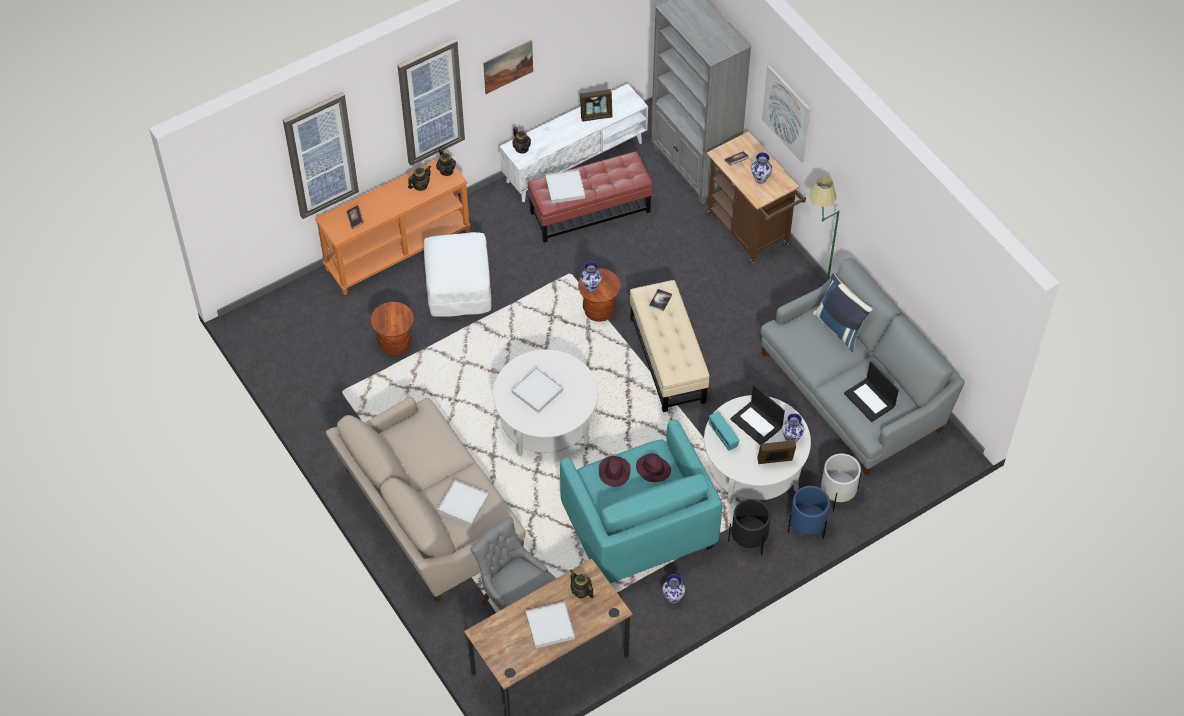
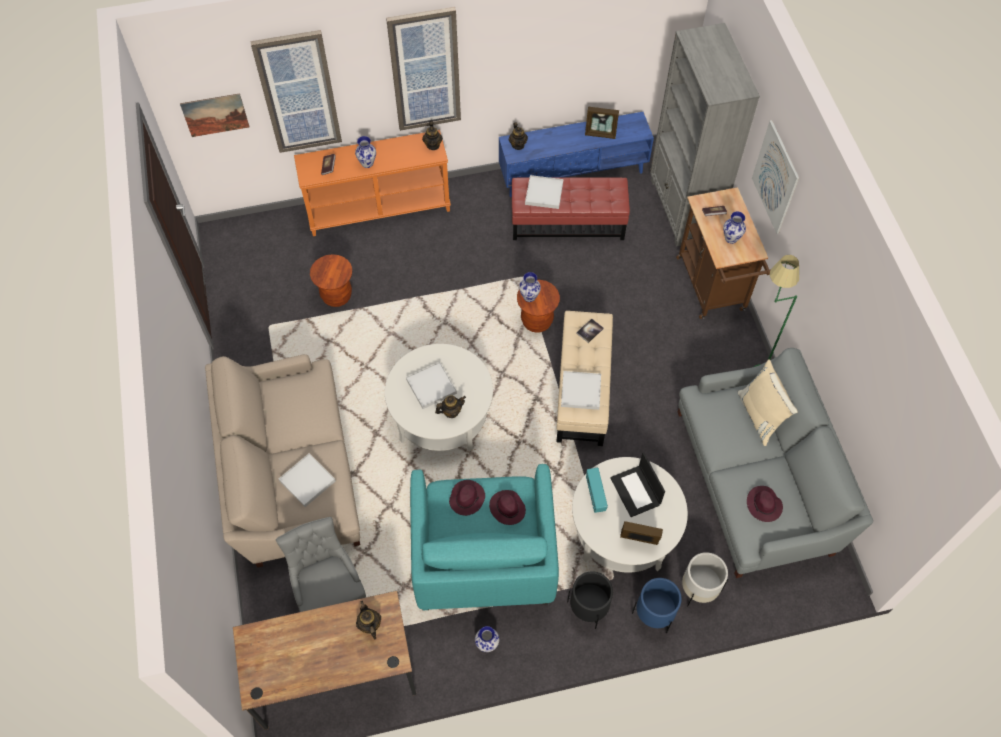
camera: 20 degrees right, 5 degrees up
(420, 186) = (402, 152): teapot -> teapot (451, 411)
(459, 288) = (417, 260): white ottoman -> none
(508, 66) = (514, 57): picture -> picture (215, 115)
(550, 626) = (321, 653): white tray -> white tray (581, 391)
(575, 161) = (573, 172): white tv stand -> blue tv stand
(791, 438) = (665, 519): vase -> vase (367, 163)
(839, 327) = (760, 415): blue pillow -> beige pillow
(870, 400) = (764, 505): laptop -> purple hat

